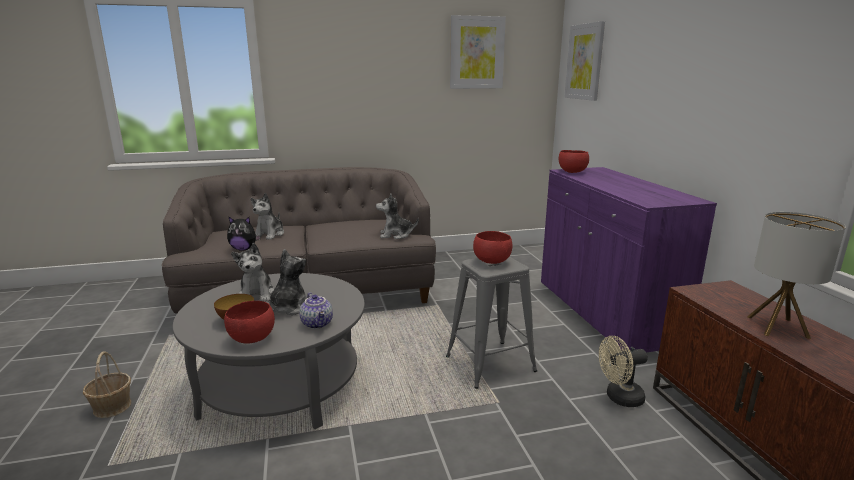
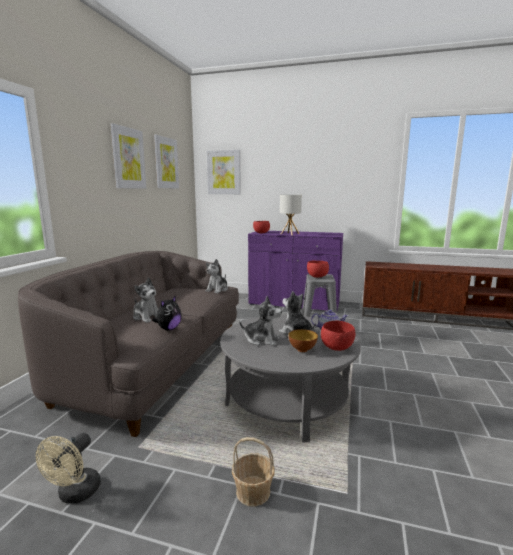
camera: 60 degrees left, 5 degrees down
(391, 53) = (128, 158): none -> picture
(619, 398) = (365, 323): beige fan -> beige fan (75, 494)
(777, 327) = (408, 266): table lamp -> table lamp (290, 234)

